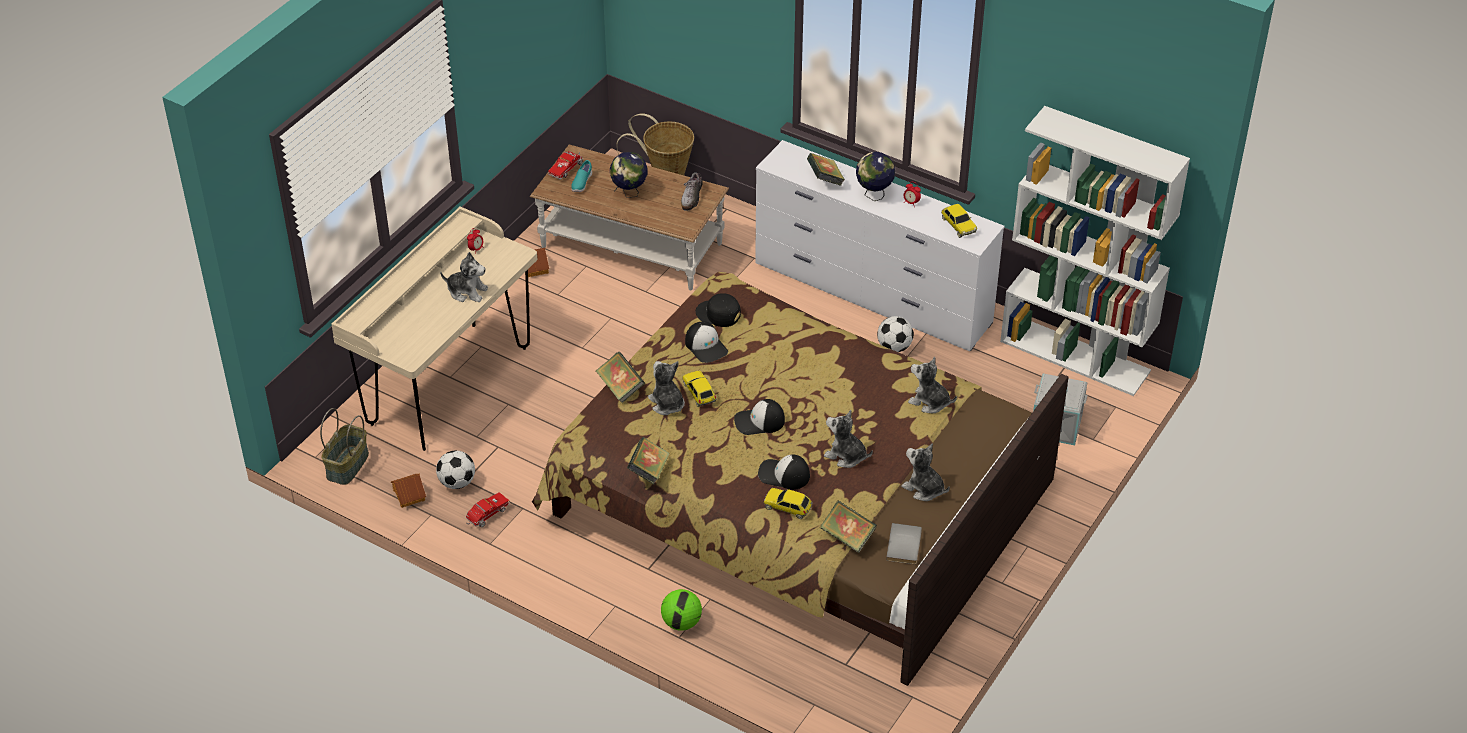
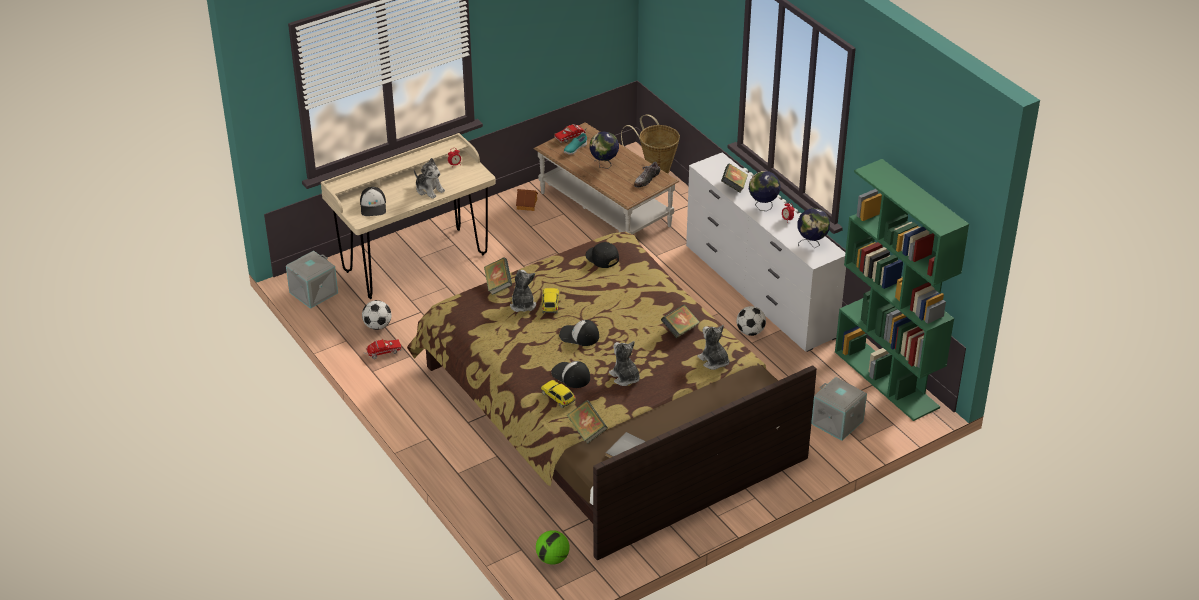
camera: 25 degrees right, 5 degrees down
(348, 466) = (314, 293): basket -> grey storage box
(408, 495) = (340, 323): toy house -> none
(648, 471) = (478, 344): book -> book (680, 330)
(681, 623) = (466, 464): football -> football (552, 559)
(706, 346) = (577, 276): cap -> cap (373, 206)
(924, 489) = (668, 417): plush toy -> none
(958, 225) = (812, 244): toy car -> globe
(1076, 356) = (887, 379): white bookcase -> green bookcase

